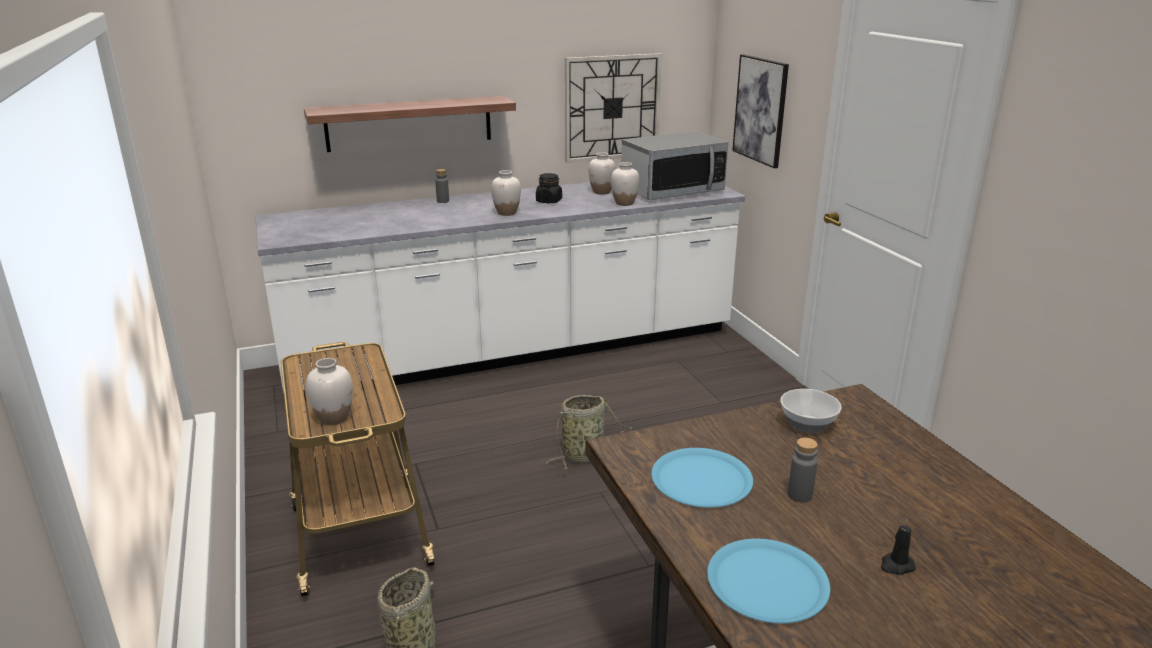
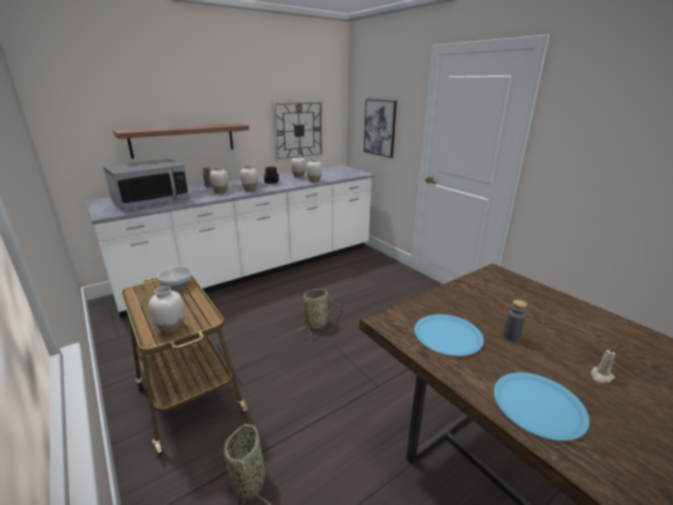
camera: 15 degrees left, 0 degrees up
(458, 213) = (221, 191): none -> white vase
(672, 191) = (336, 174): microwave -> microwave (151, 201)
(809, 424) = (483, 290): bowl -> bowl (177, 285)
(896, 566) = (601, 376): black candle -> beige candle

